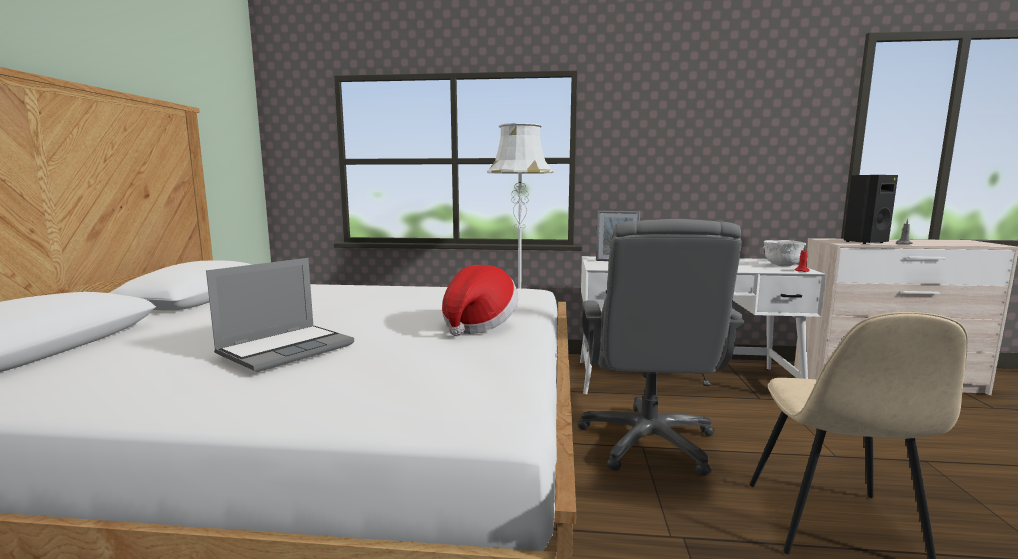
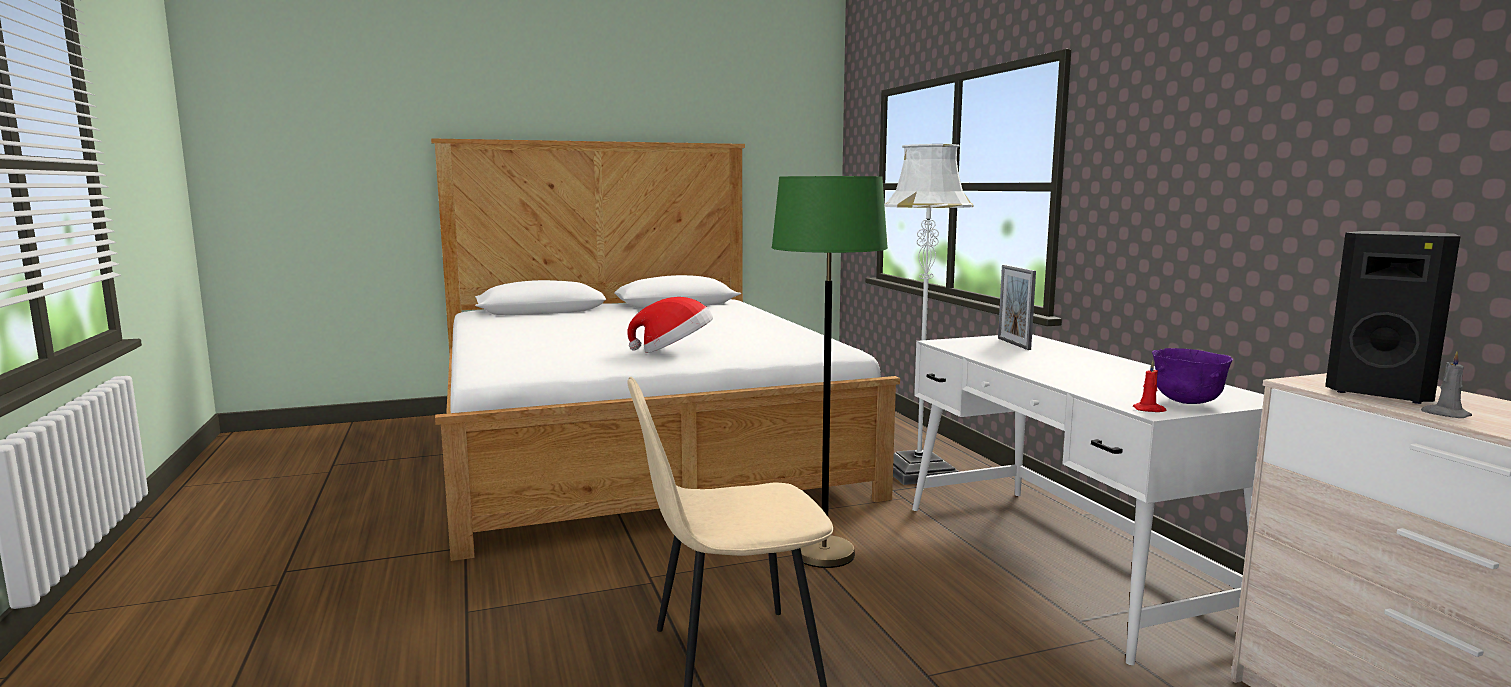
camera: 65 degrees right, 0 degrees up
(287, 349) = (566, 332): laptop -> none
(648, 442) = (824, 554): grey office chair -> green floor lamp
(782, 266) = (1186, 402): white bowl -> purple bowl

